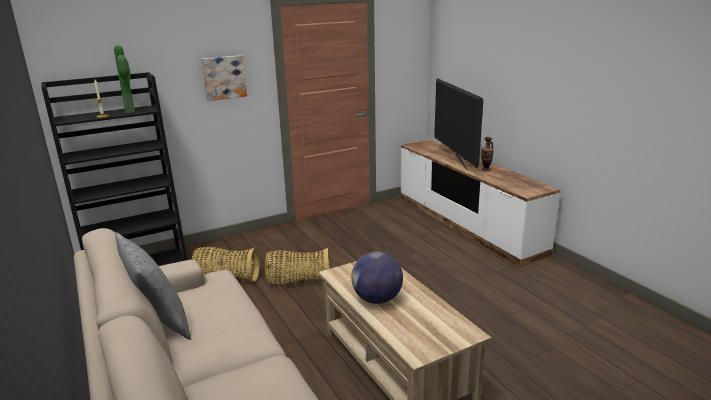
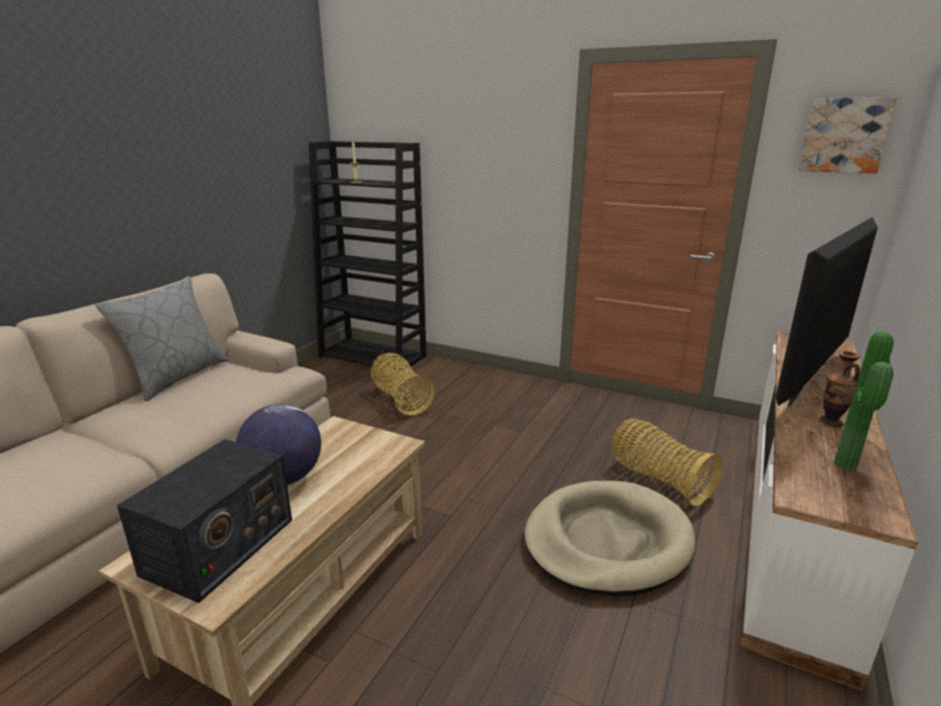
camera: 55 degrees right, 0 degrees up
(132, 112) = (382, 183): potted plant -> potted plant (850, 466)
(224, 77) = (502, 161): picture -> picture (844, 135)
(298, 281) = (437, 440): basket -> basket (658, 479)
(426, 328) = (219, 547): none -> radio
(440, 267) = (606, 541): none -> beige dog bed

